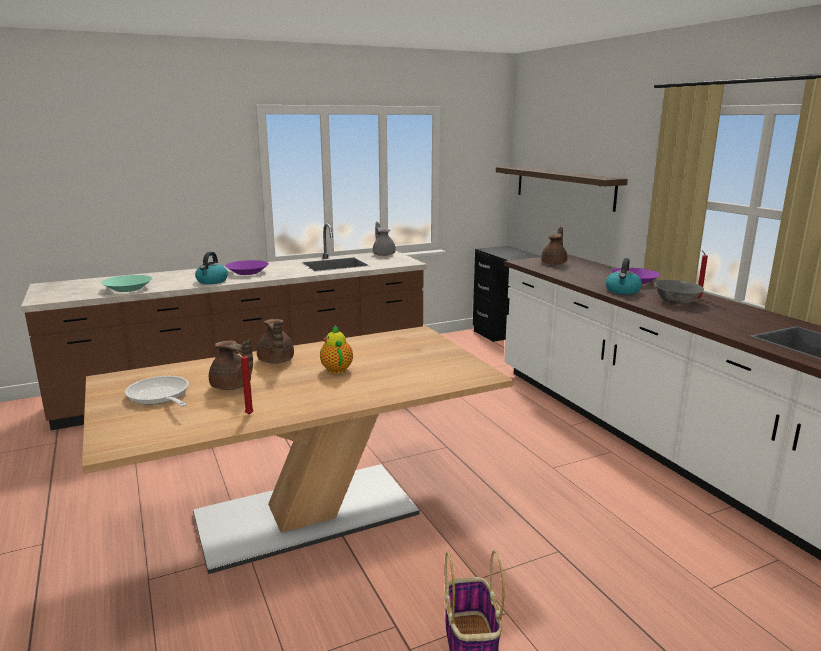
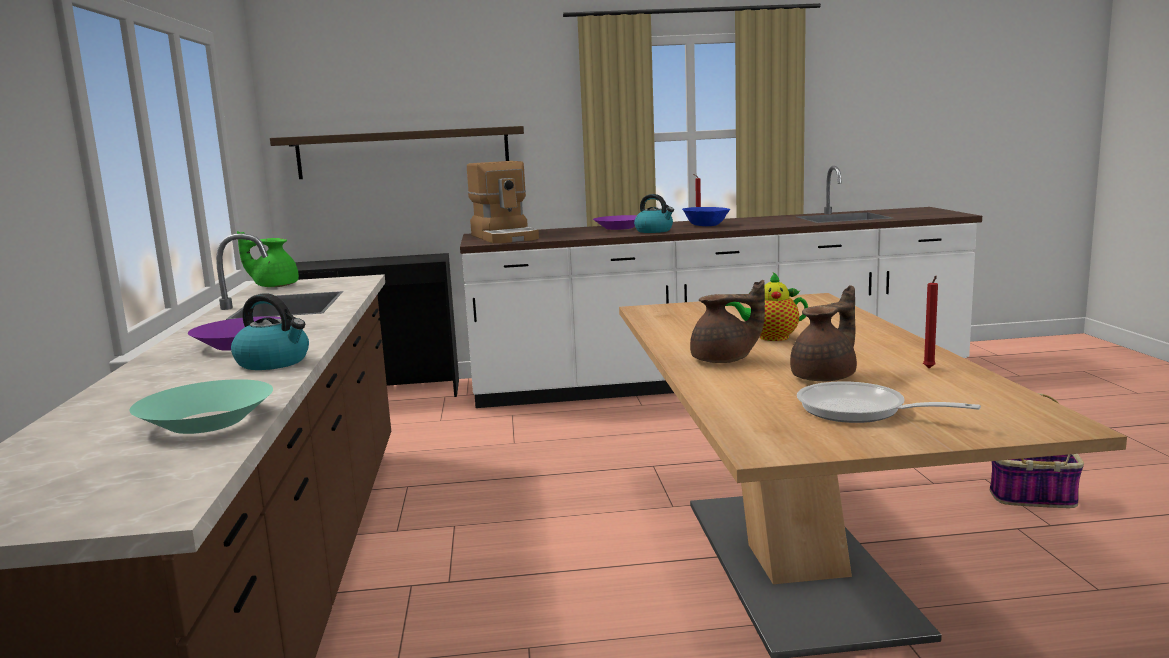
camera: 70 degrees left, 5 degrees down
(159, 396) = (860, 411): frying pan -> frying pan turned 60 degrees clockwise
(383, 254) = (274, 286): grey teapot -> green teapot
(554, 263) = (506, 237): brown teapot -> coffee machine
(676, 301) = (705, 225): grey bowl -> blue bowl

